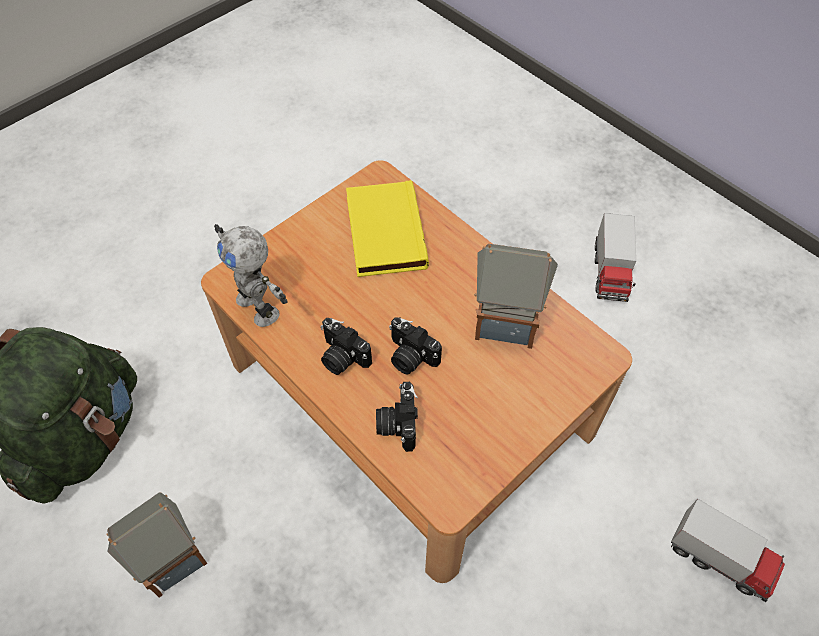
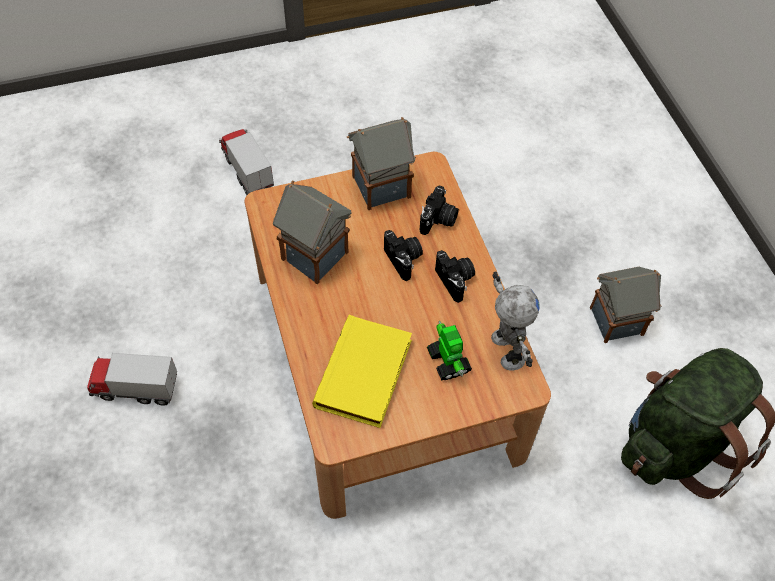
camera: 155 degrees left, 0 degrees up
(312, 274) = (448, 361): none -> toy robot
(491, 437) = (379, 188): none -> toy house
(610, 272) = (136, 389): toy truck -> toy truck turned 120 degrees counterclockwise

